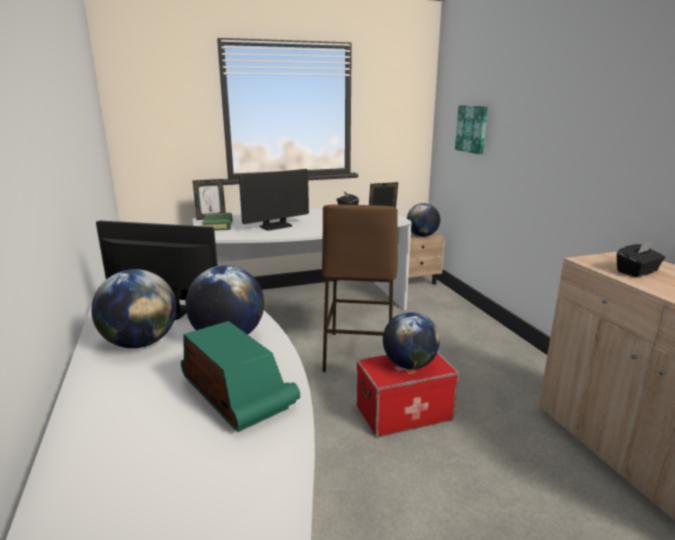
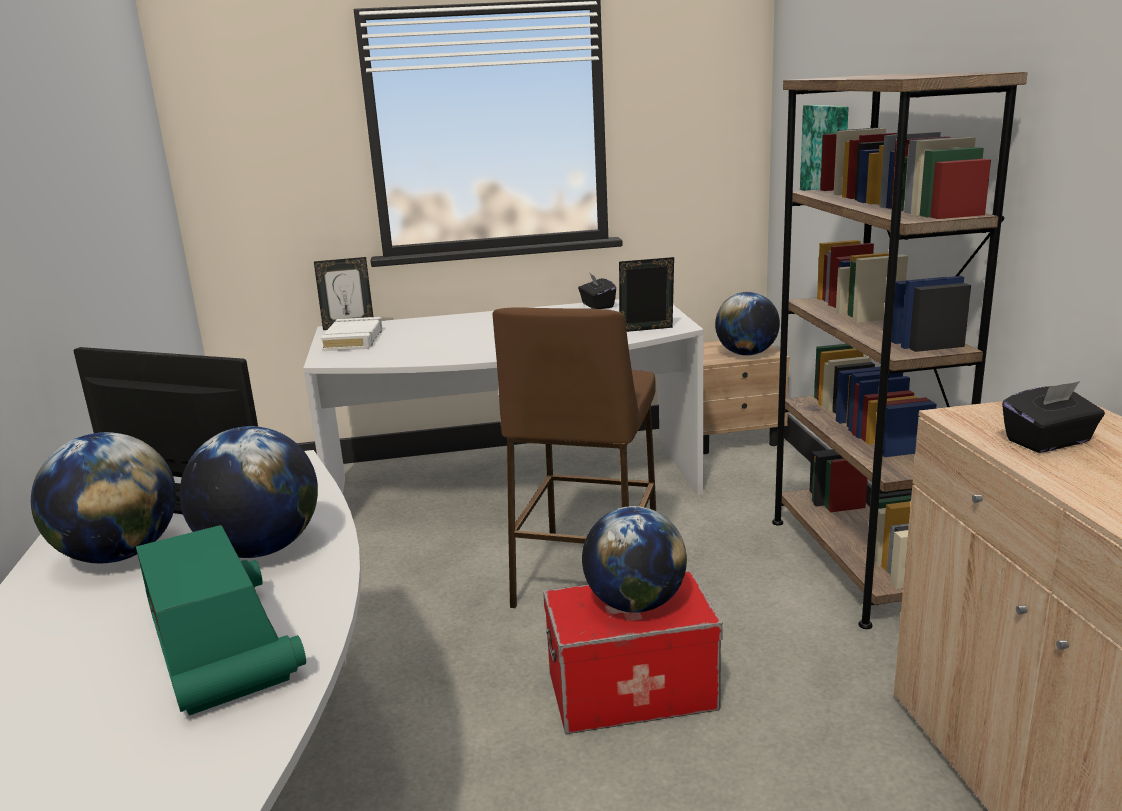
camera: 10 degrees right, 0 degrees up
(218, 225) = (354, 340): green book -> white book
(276, 226) = (450, 341): monitor -> none
(496, 342) = (856, 563): none -> brown bookcase

